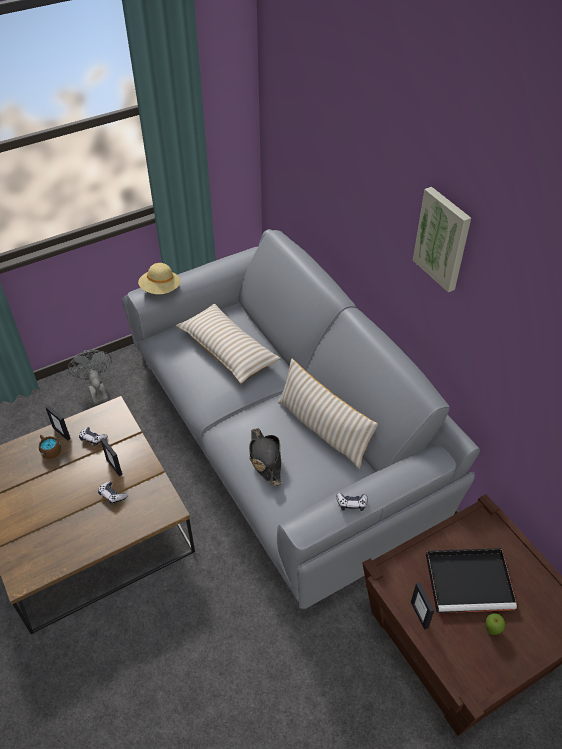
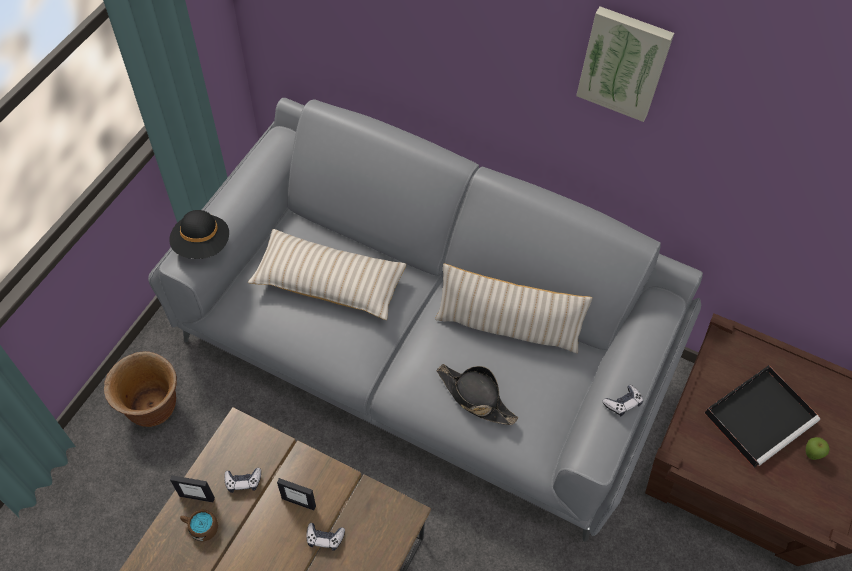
camera: 35 degrees left, 10 degrees up
(97, 391) = (152, 407): grey fan -> brown planter
(160, 289) = (202, 244): beige hat -> black hat
(419, 615) = (741, 479): picture frame -> none

